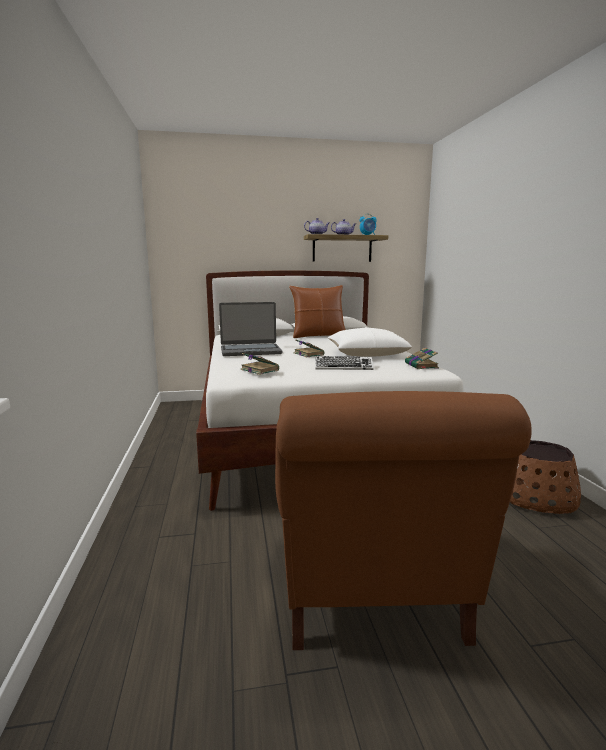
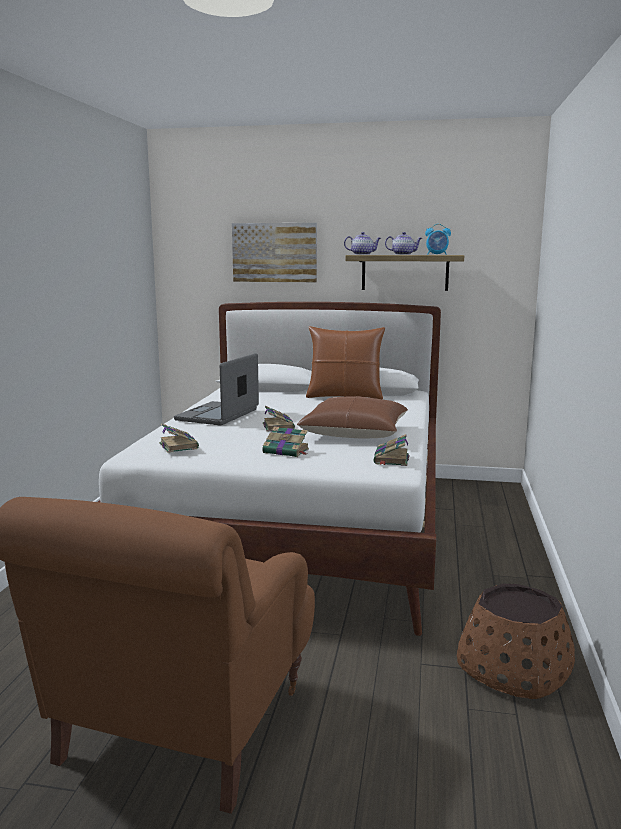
camera: 20 degrees right, 0 degrees up
(247, 233) = (275, 252): none -> picture
(250, 351) = (218, 415): laptop -> laptop turned 105 degrees clockwise
(343, 367) = (287, 451): keyboard -> book
(366, 354) = (354, 433): white pillow -> brown pillow

